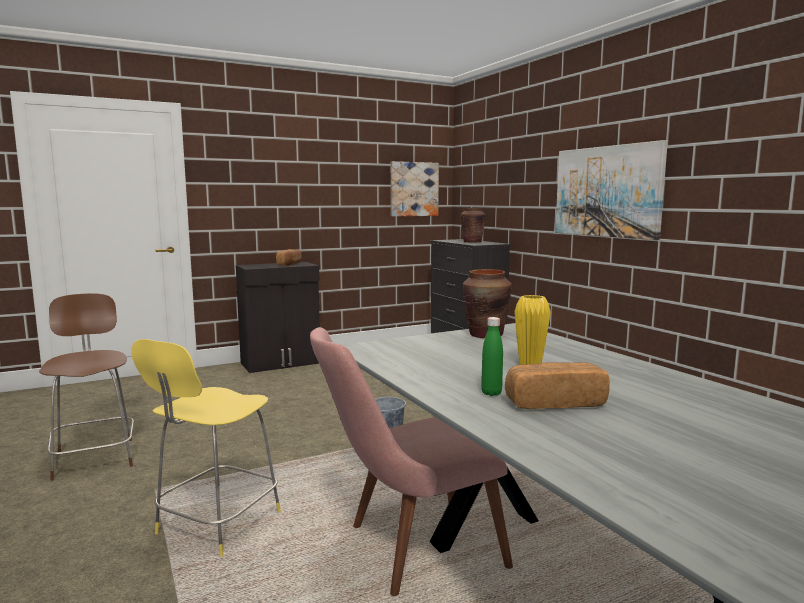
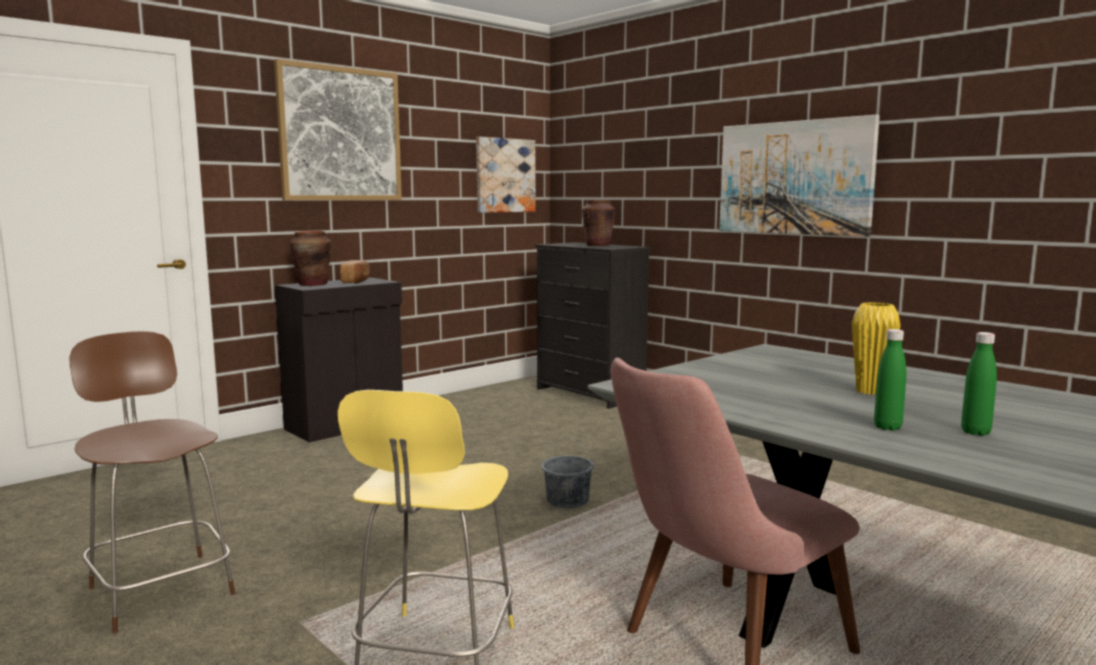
camera: 15 degrees left, 0 degrees up
(285, 162) = (340, 134): none -> picture
(485, 335) = (756, 360): brown vase -> brown vase (312, 284)
(554, 403) = (975, 432): bread -> green bottle

